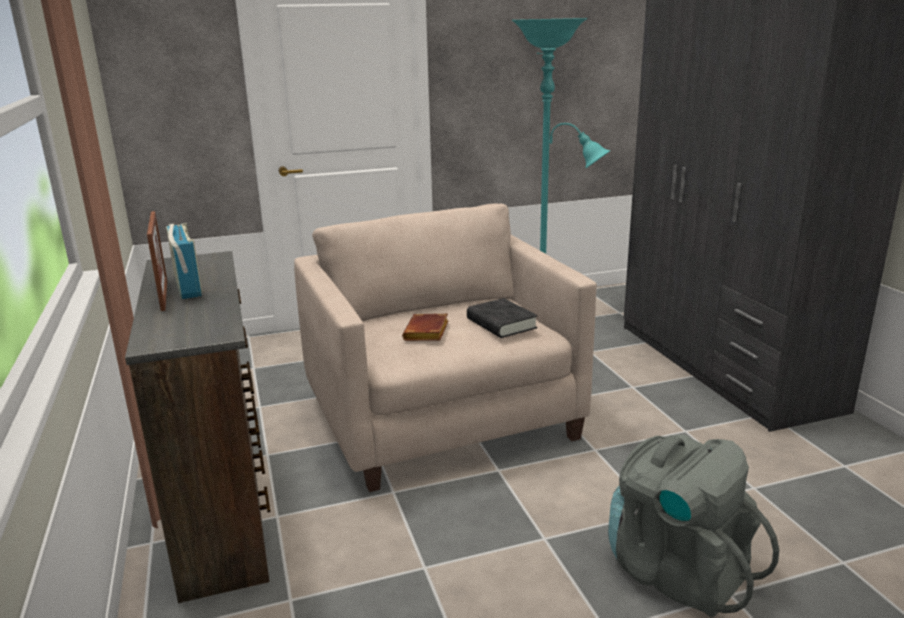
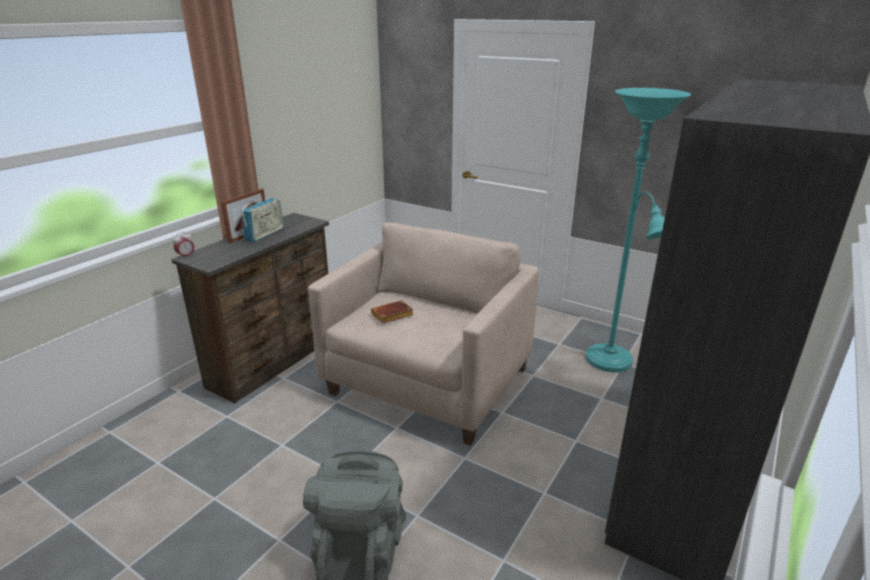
camera: 50 degrees right, 5 degrees up
(144, 345) = (186, 256): none -> alarm clock
(501, 324) = (435, 332): black book -> none

